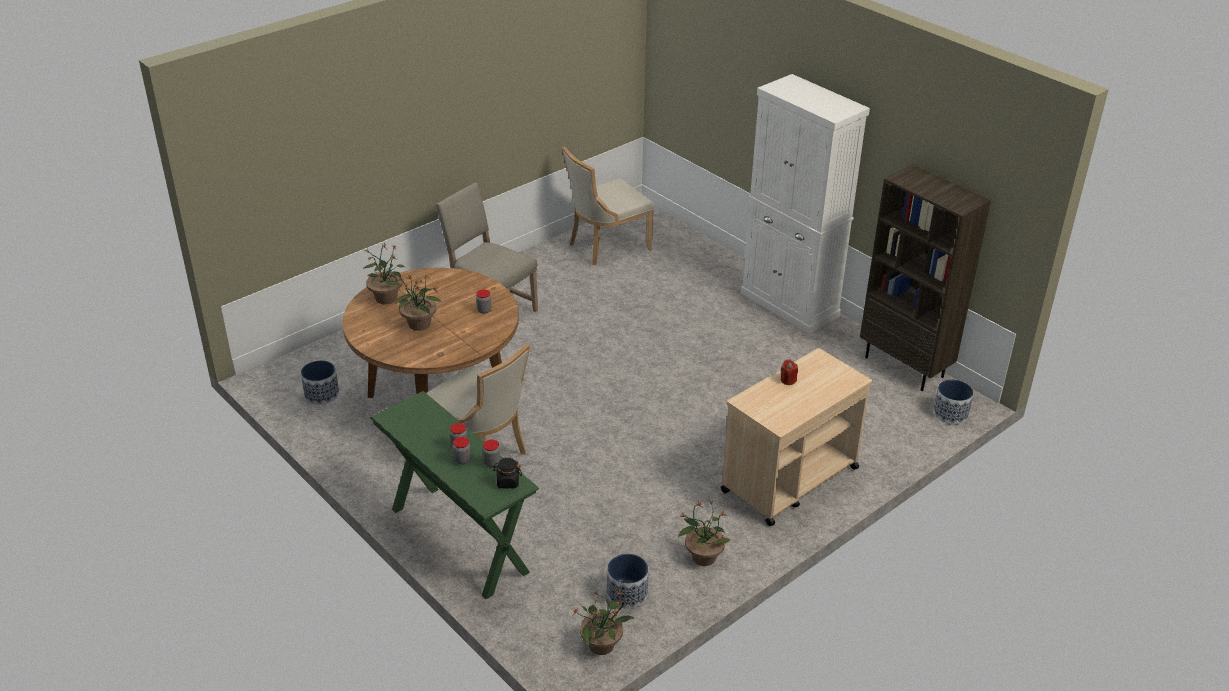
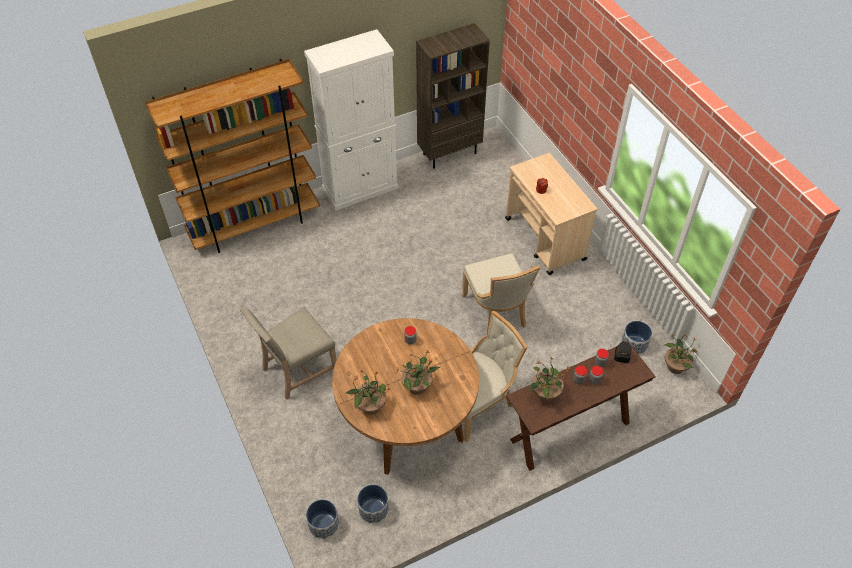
camera: 75 degrees left, 15 degrees up
(459, 539) = (569, 431): green console table -> brown console table
(606, 246) = (236, 275): beige chair -> beige chair (496, 312)
(685, 244) = (255, 225): none -> brown bookcase
(703, 556) = (607, 299): potted plant -> potted plant (545, 394)
(950, 414) = (501, 148): planter -> planter (323, 525)

